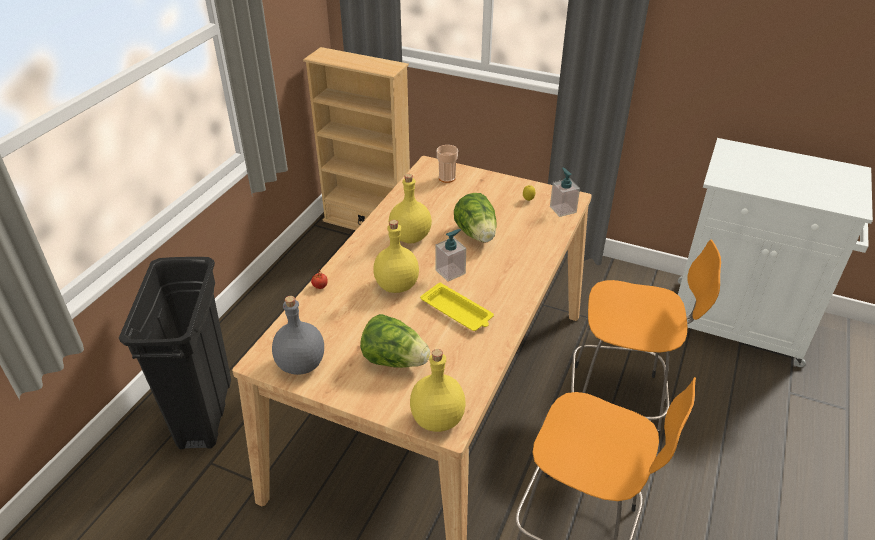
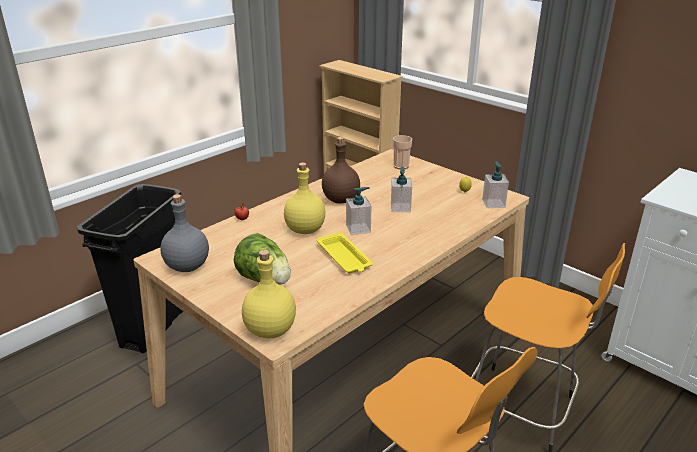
camera: 20 degrees right, 10 degrees down
(410, 237) = (340, 199): yellow bottle -> brown bottle
(477, 234) = (400, 208): lettuce -> soap dispenser

